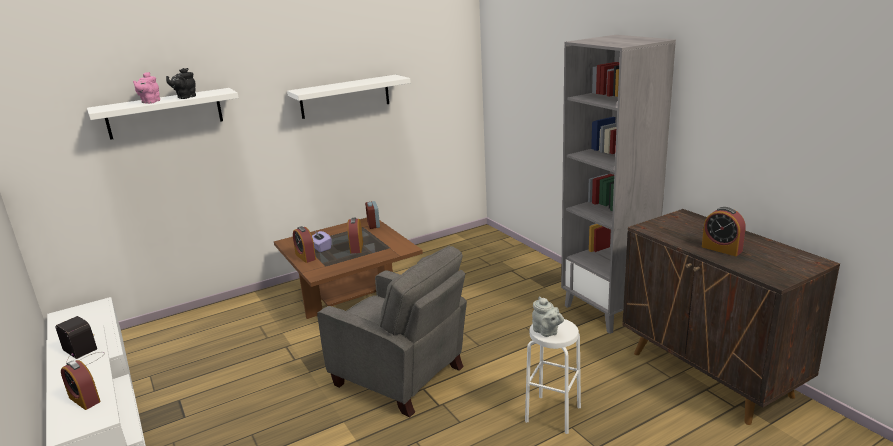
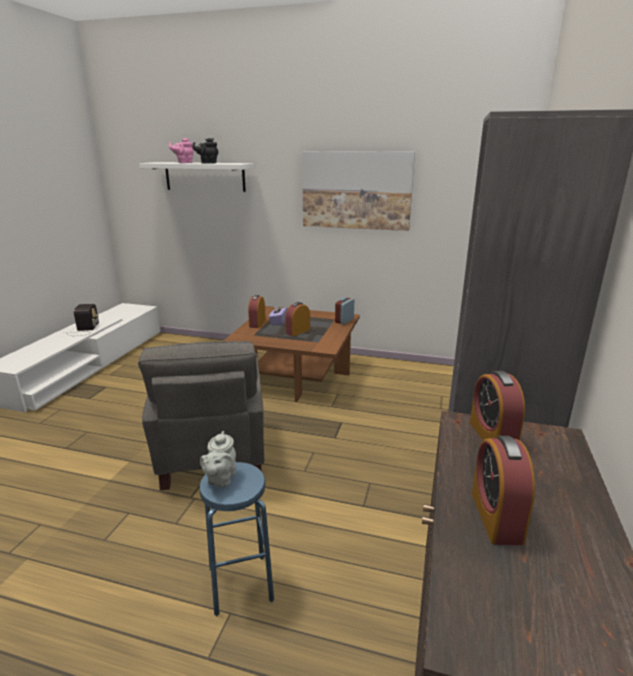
camera: 45 degrees right, 0 degrees up
(84, 399) = (34, 353): alarm clock -> alarm clock (492, 436)
(345, 96) = (356, 190): white shelf -> picture
(553, 414) = (240, 584): white stool -> blue stool

